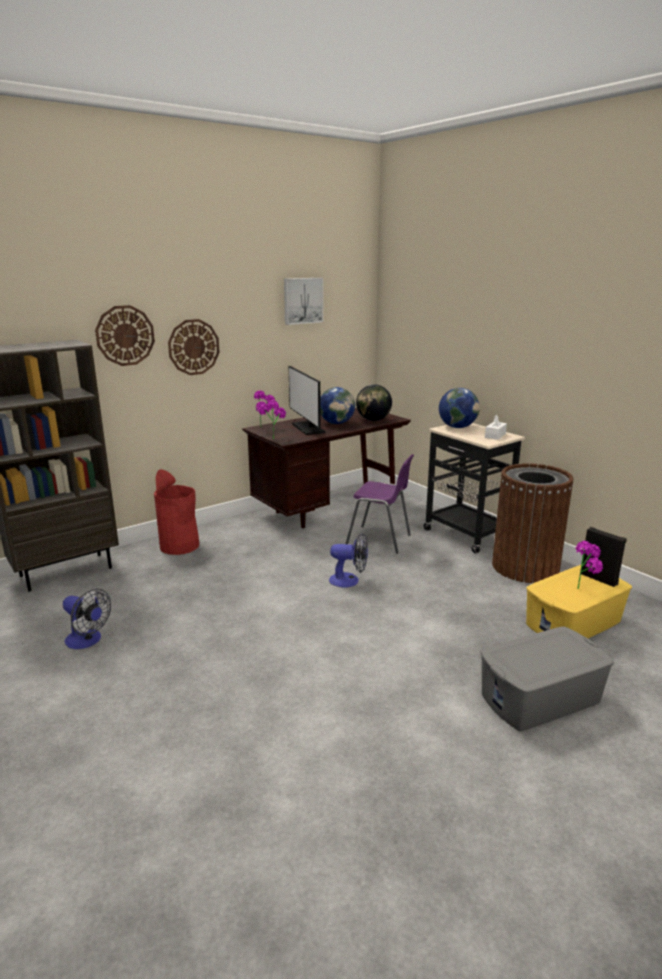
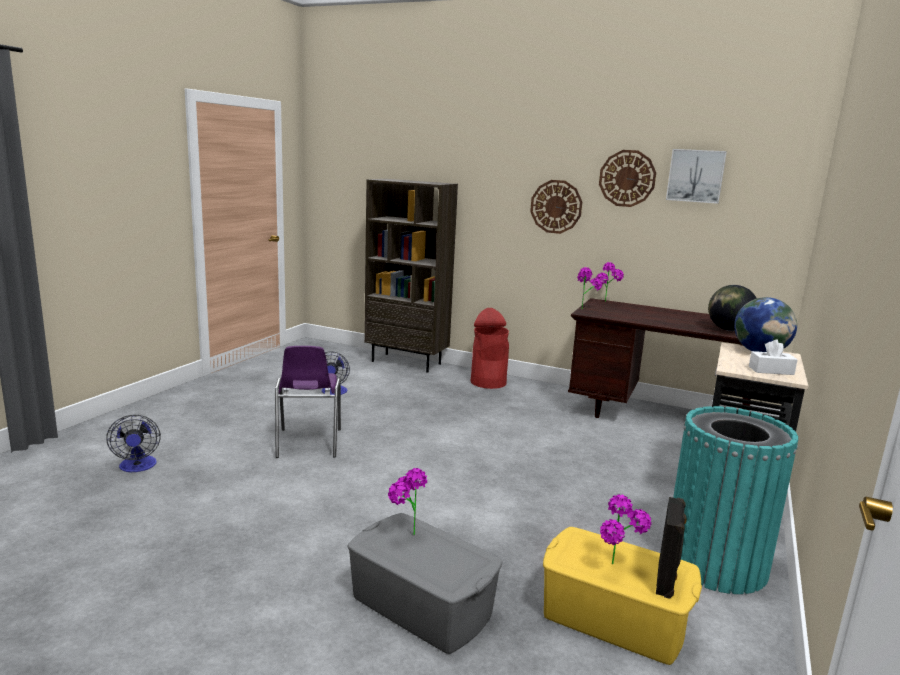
camera: 60 degrees right, 5 degrees down
(125, 335) = (496, 186): wall clock -> wall clock (627, 178)
(308, 428) = (639, 314): monitor -> none
(336, 423) = (680, 320): globe -> none
(349, 580) = (526, 459): fan -> fan (138, 467)
(380, 540) = (632, 458): purple chair -> purple chair (308, 444)
(517, 657) = (404, 534): none -> potted plant
(525, 567) = (715, 563): brown trash can -> turquoise trash can

